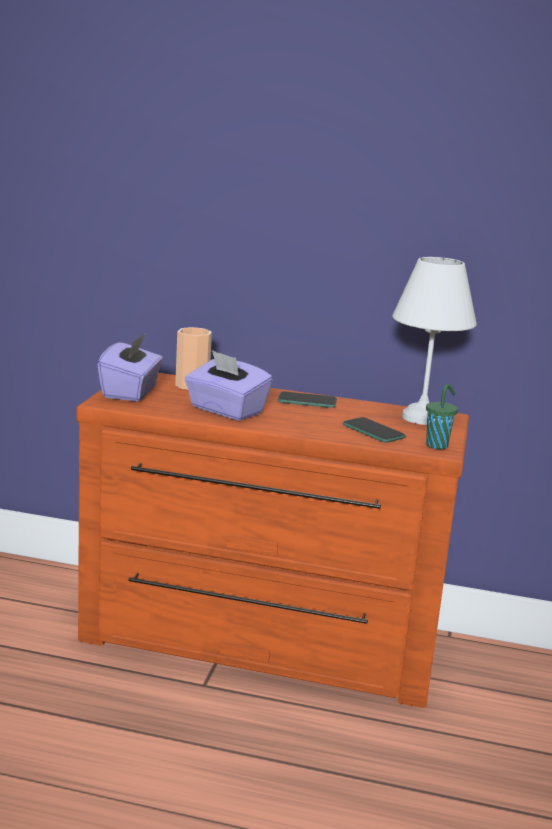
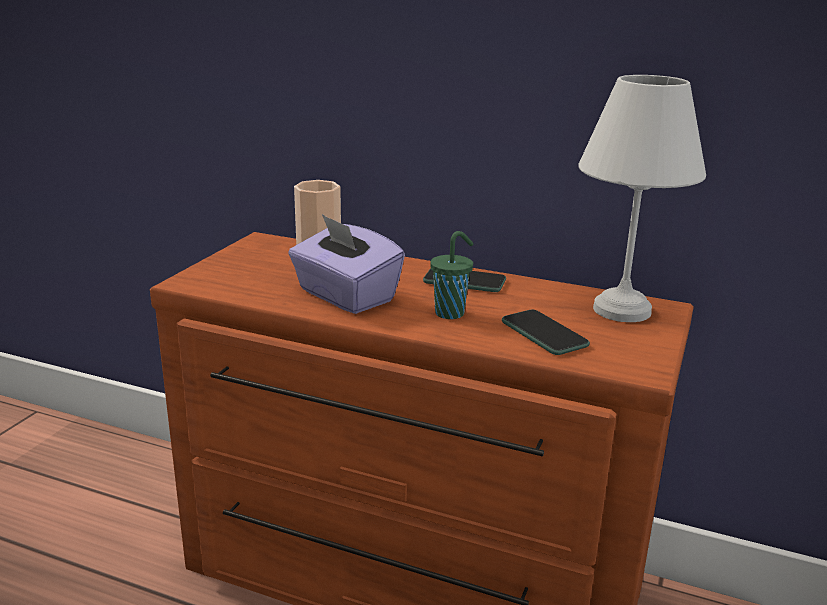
camera: 10 degrees right, 5 degrees up
(131, 392) = (233, 266): purple tissue box -> none
(437, 445) = (637, 361): green cup -> green cup (451, 313)

